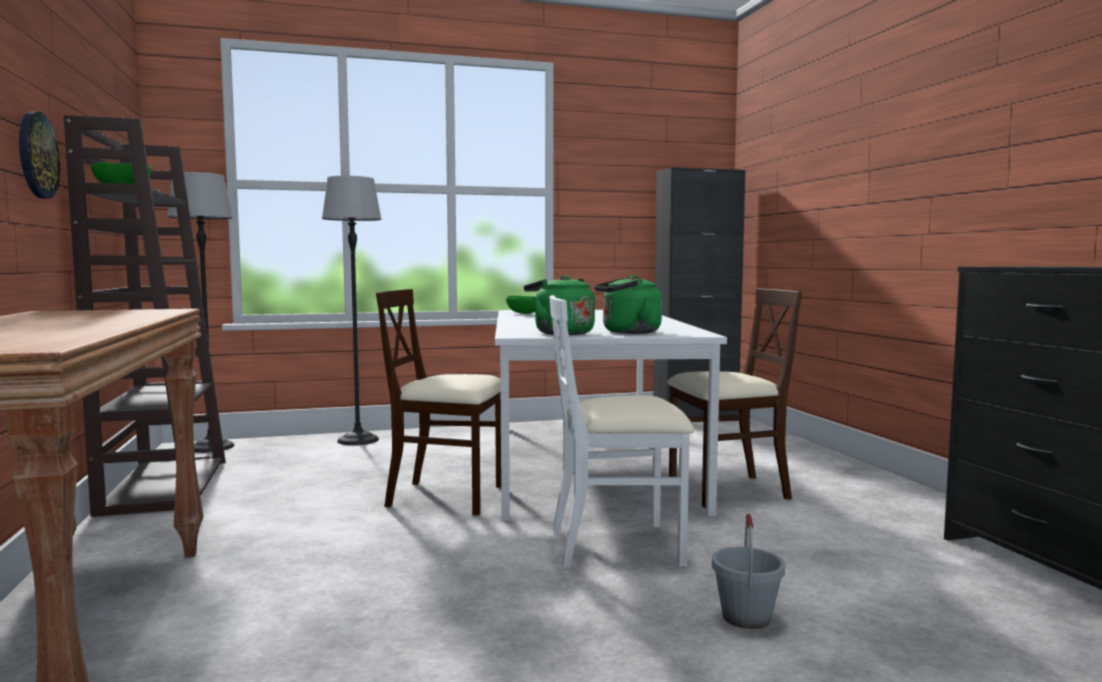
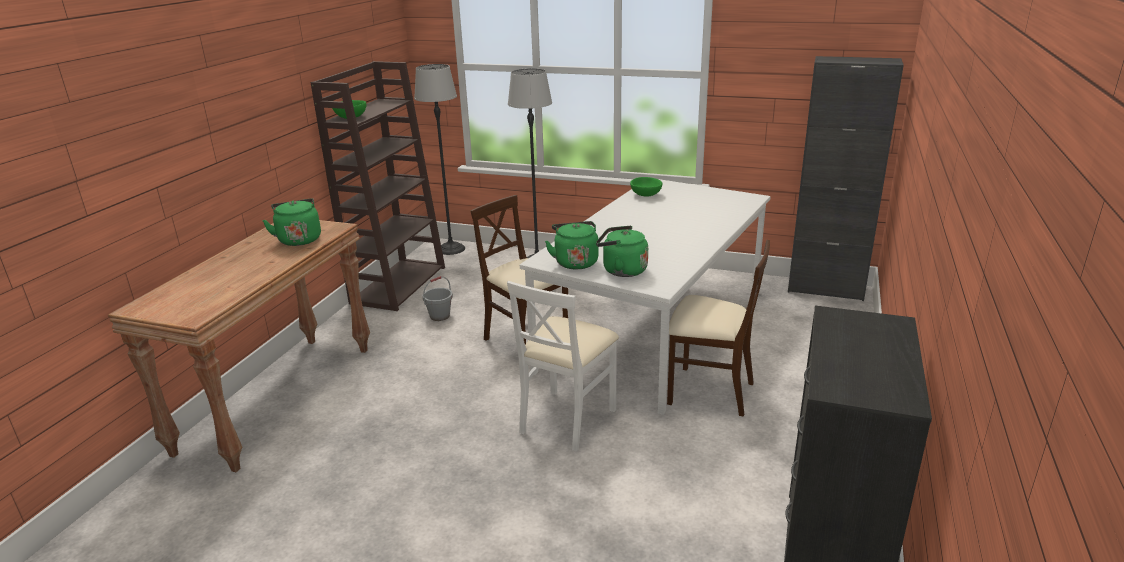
camera: 35 degrees right, 20 degrees up
(37, 155) = (289, 121): wall clock -> none
(112, 314) = (299, 239): none -> green kettle
(617, 545) = (566, 419): white chair -> white chair turned 90 degrees counterclockwise
(746, 617) = (558, 500): grey bucket -> grey bucket (439, 316)

